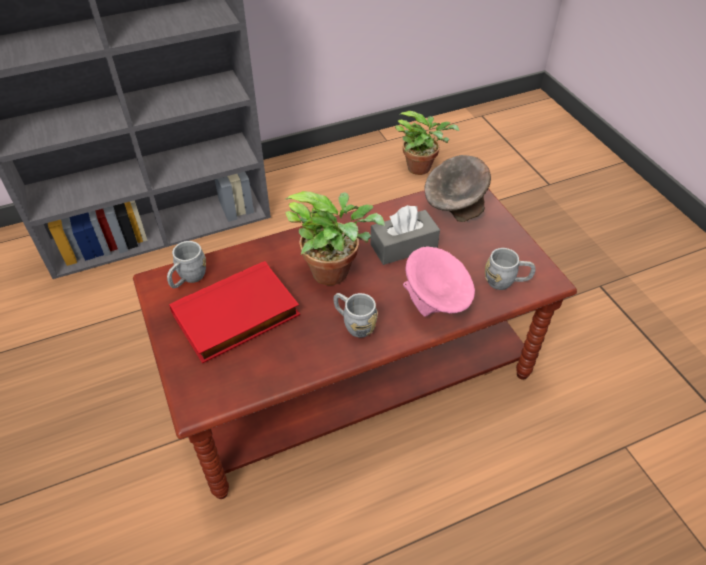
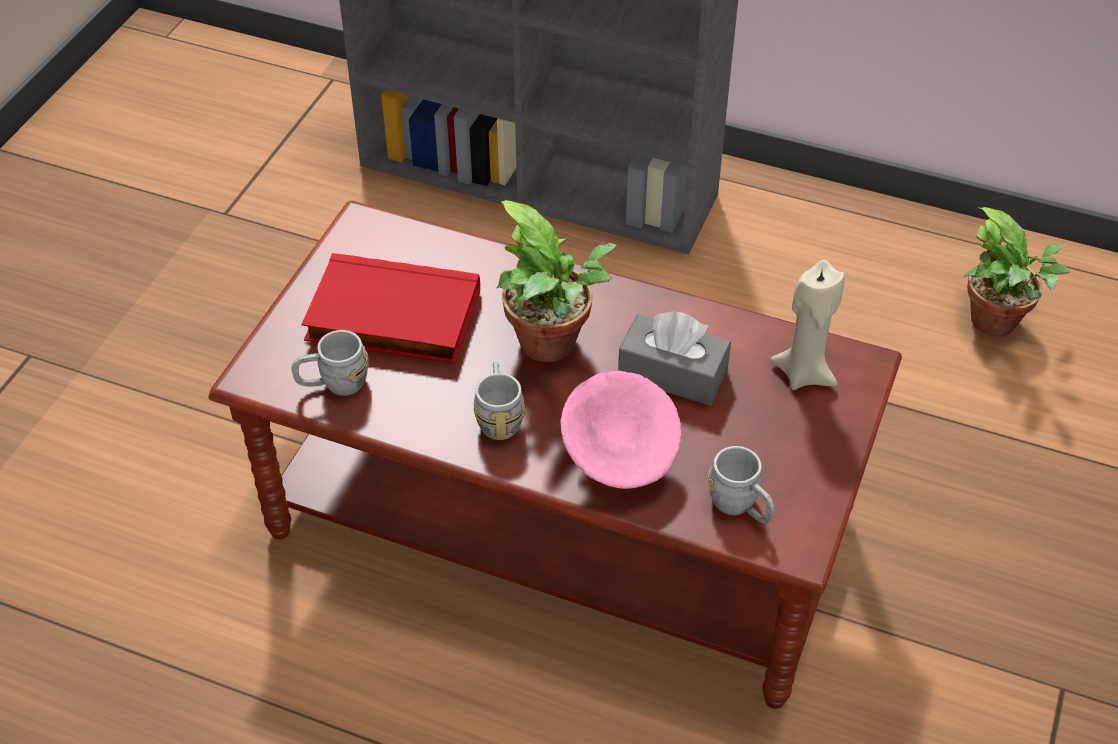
camera: 45 degrees right, 0 degrees up
(188, 279) = (393, 242): grey mug -> grey mug (333, 384)
(454, 208) = (804, 373): grey bowl -> beige candle

